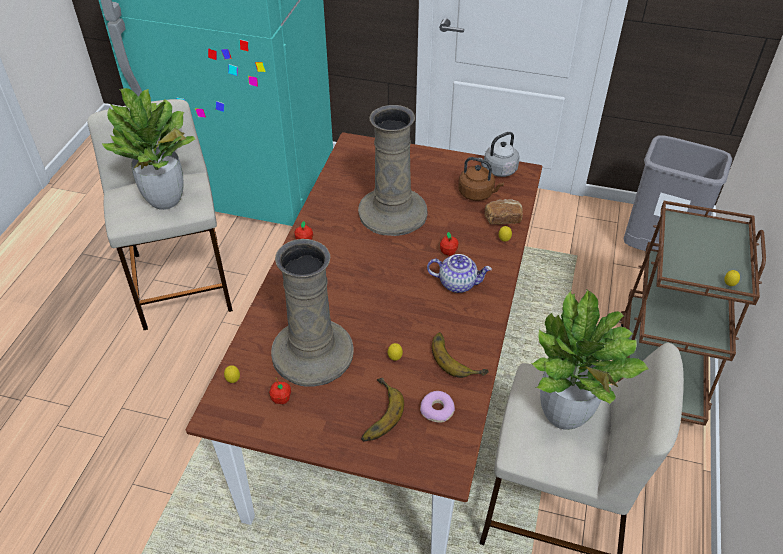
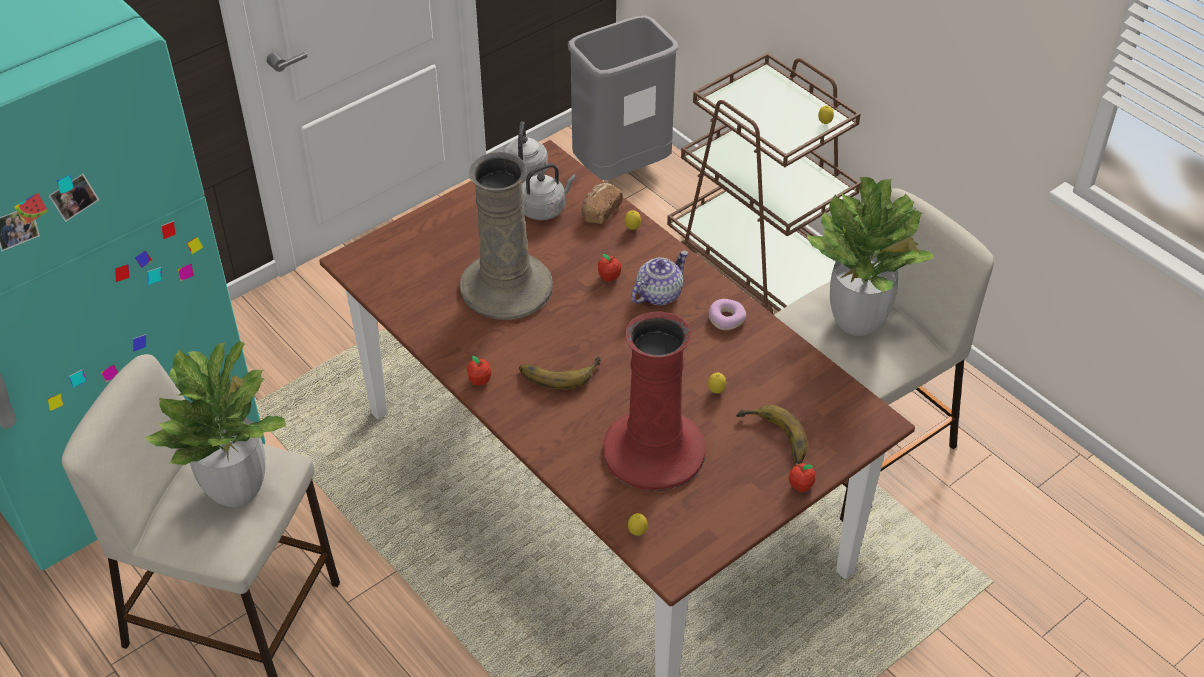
camera: 55 degrees left, 0 degrees up
(281, 399) = (695, 504): apple -> apple (800, 486)
(312, 353) = (654, 452): beige vase -> red vase
(437, 410) = (804, 394): donut -> donut (726, 319)
(458, 357) = (753, 345): banana -> banana (559, 371)
(478, 193) = (545, 208): brown kettle -> grey kettle

